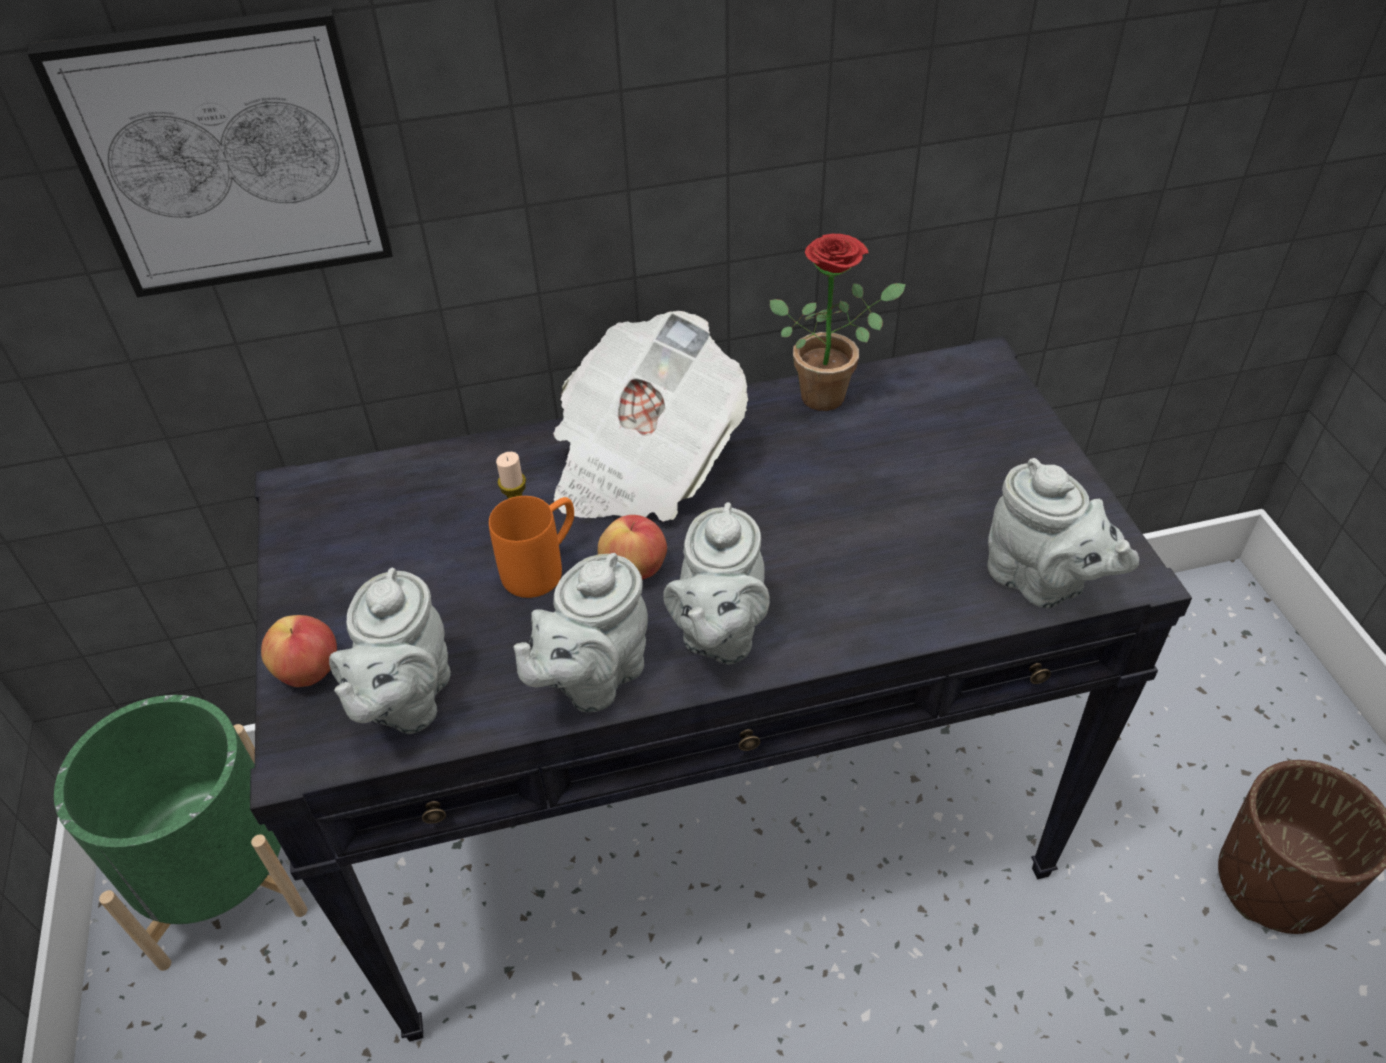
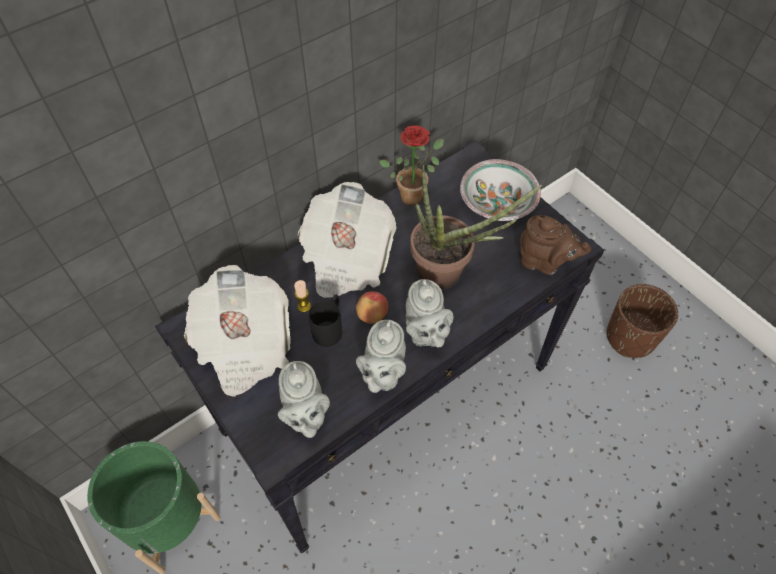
camera: 25 degrees left, 10 degrees up
(229, 154) = (132, 186): picture -> none
(309, 671) = (251, 418): apple -> none
(375, 547) = (244, 345): none -> newspaper
(543, 566) = (330, 328): orange mug -> black mug
(823, 546) = (448, 275): none -> potted plant
(991, 449) = (496, 203): none -> bowl
(1042, 582) = (545, 262): grey teapot -> brown teapot

